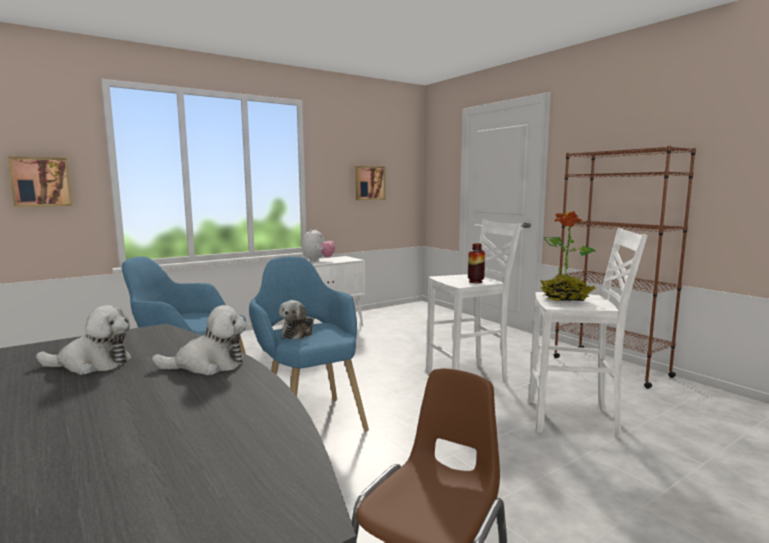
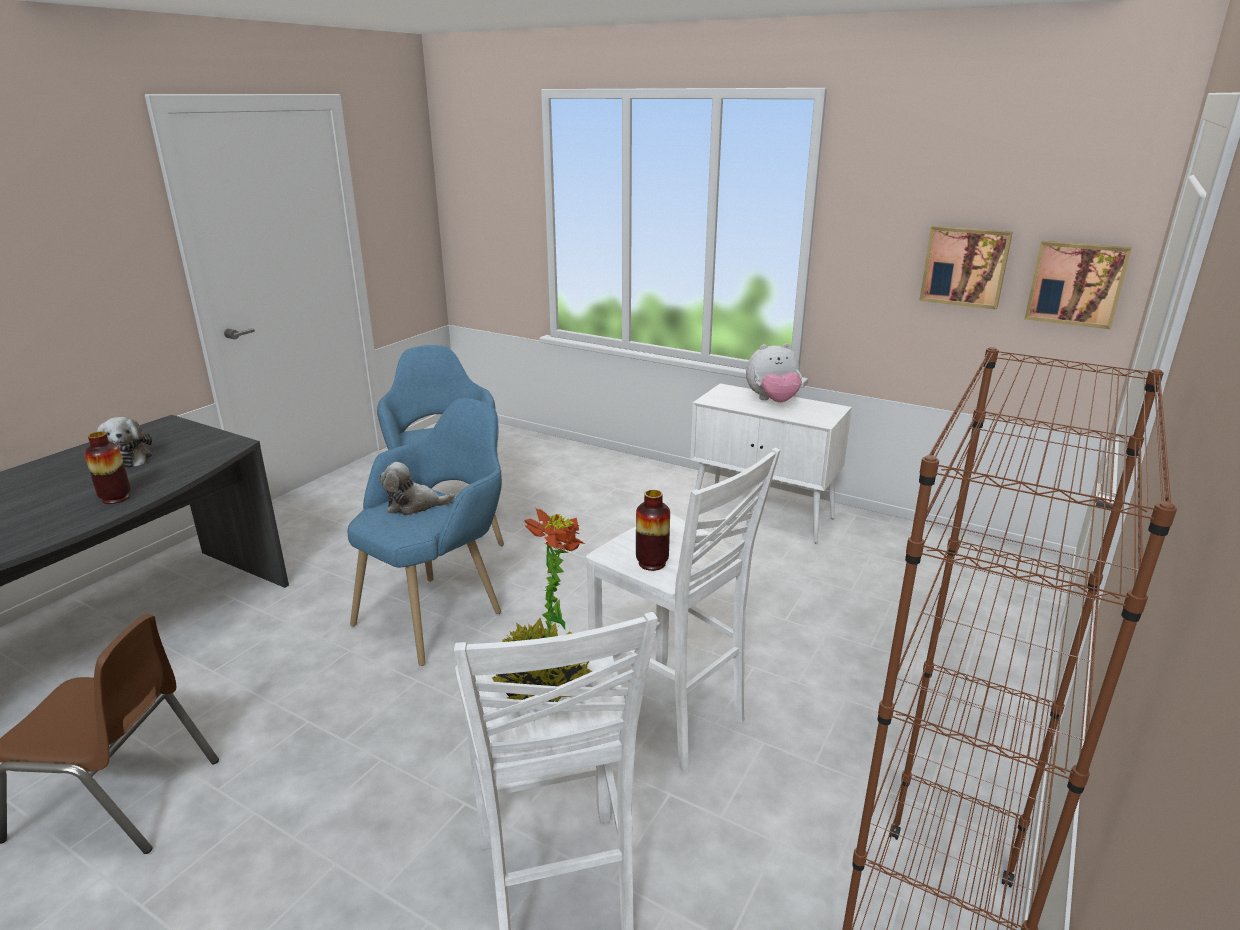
camera: 65 degrees right, 15 degrees up
(41, 182) = (489, 222): picture -> picture (1076, 283)
(208, 365) = (116, 498): plush toy -> vase

